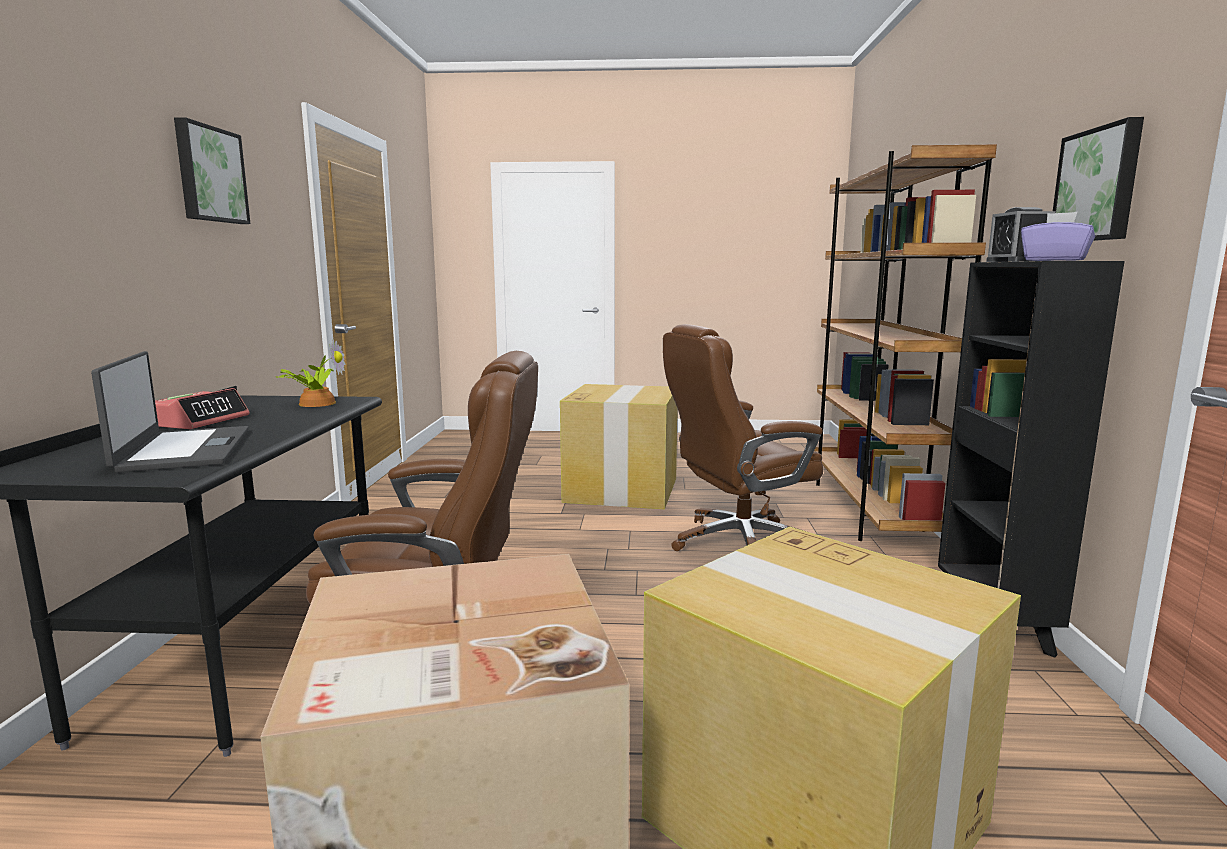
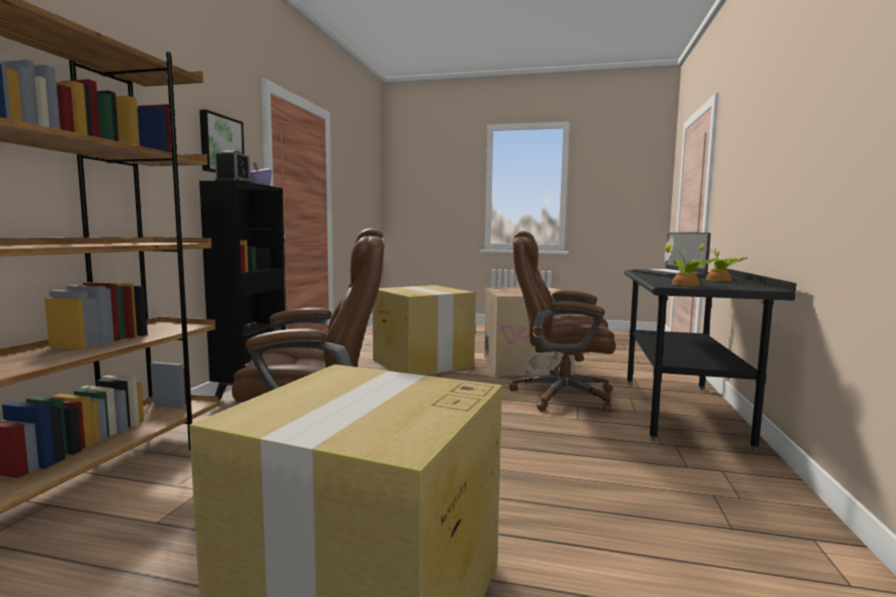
camera: 170 degrees left, 5 degrees down
(200, 421) = (720, 280): alarm clock -> potted plant
(209, 174) = (828, 89): picture -> none

